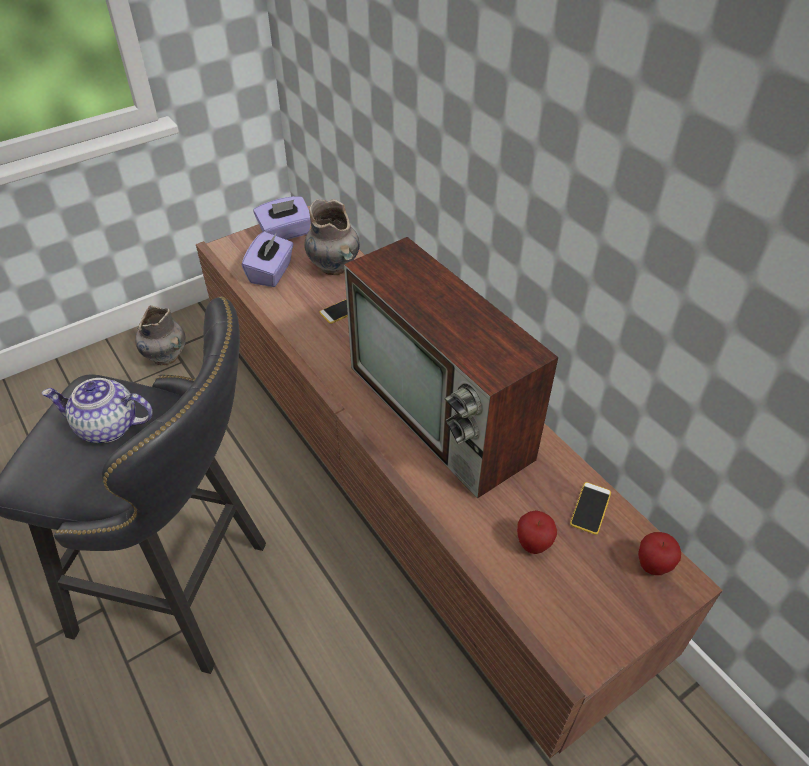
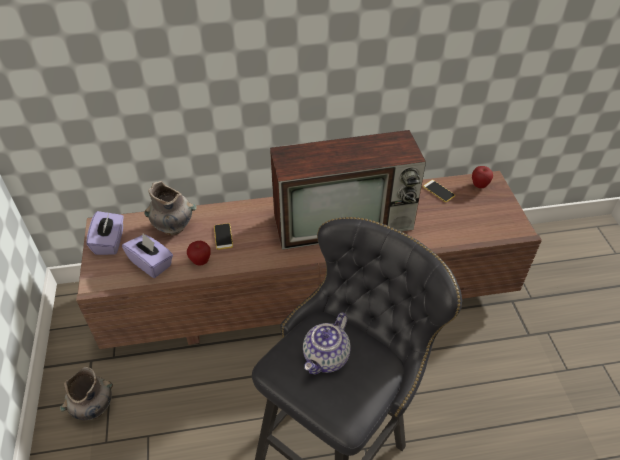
camera: 65 degrees left, 0 degrees up
(533, 544) = (451, 220): apple -> apple (200, 261)

